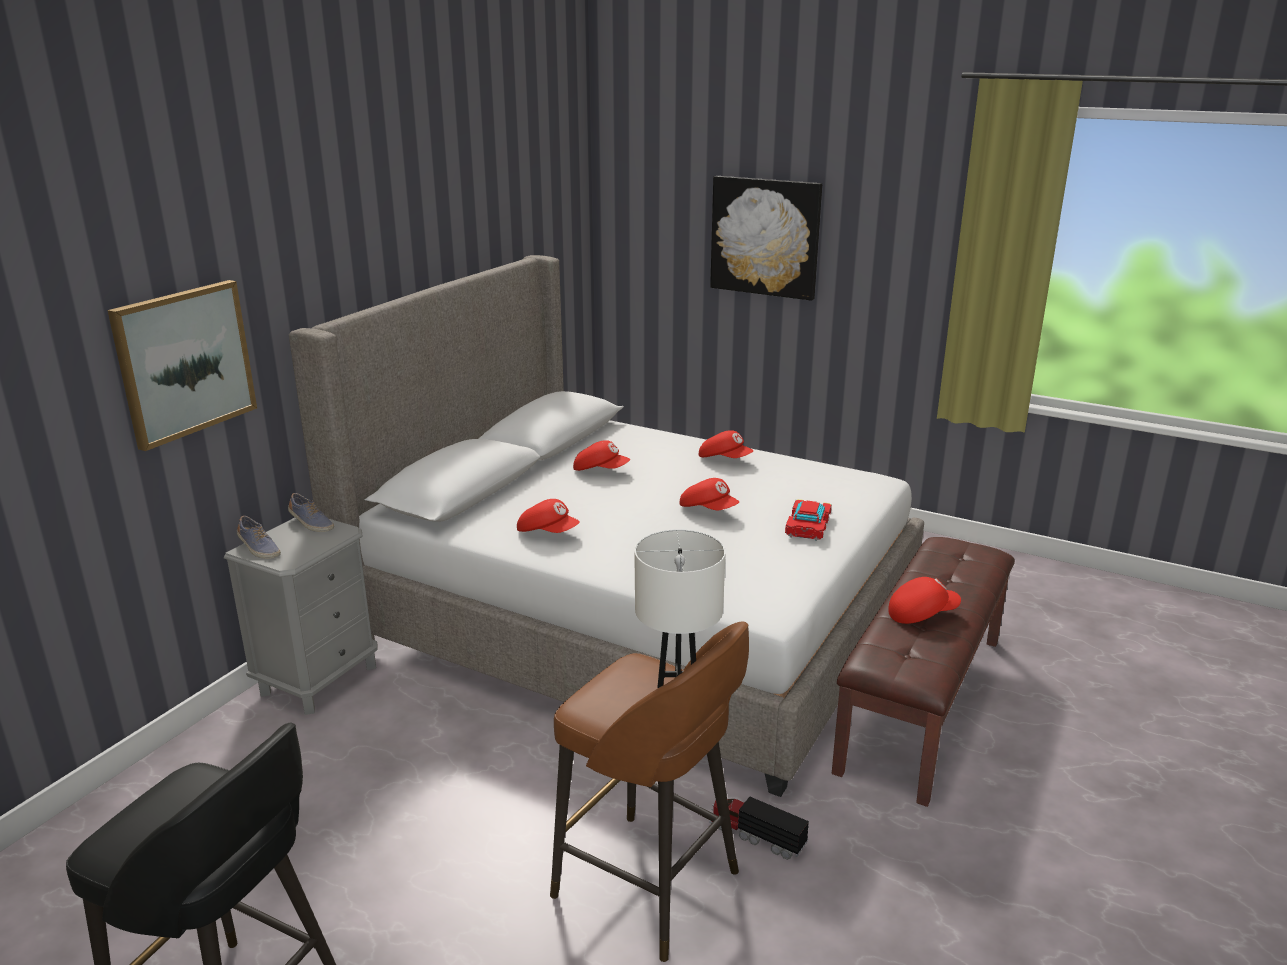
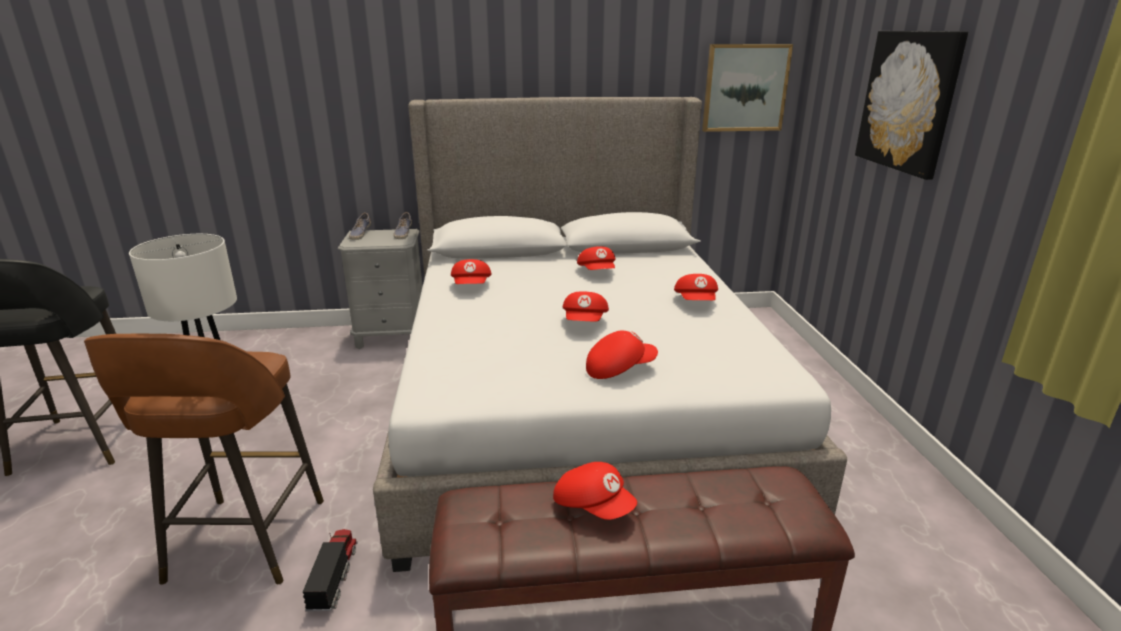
camera: 55 degrees right, 0 degrees up
(184, 362) = (335, 101): picture -> picture (745, 88)
(807, 525) = (619, 369): toy car -> red cap

